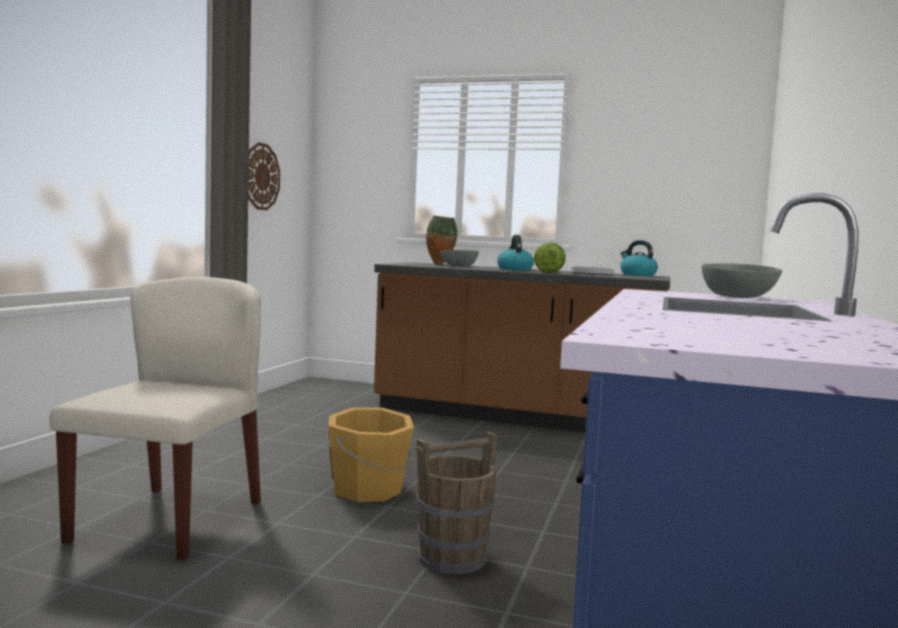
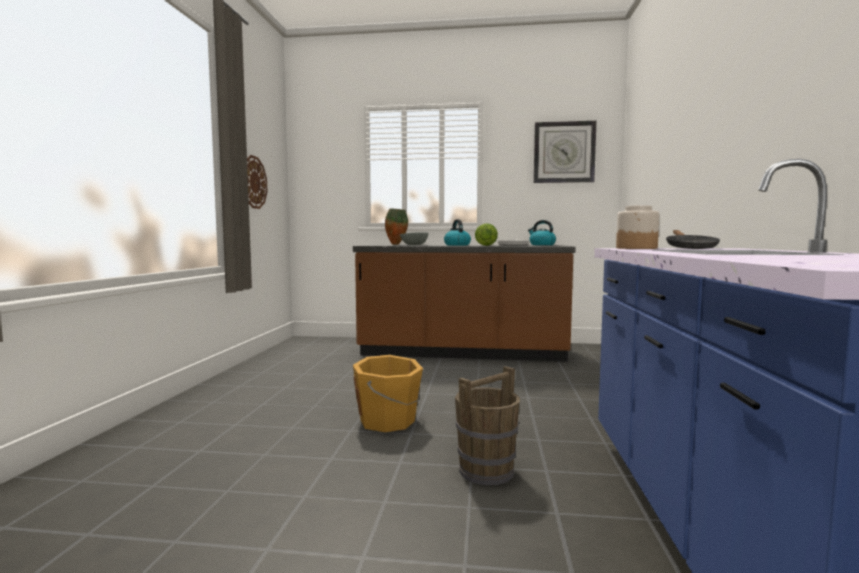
camera: 10 degrees left, 0 degrees up
(169, 520) = (235, 468): beige chair -> none
(663, 293) = (637, 248): none -> jar
(683, 145) = (564, 152): none -> wall clock
(737, 297) = (689, 248): grey bowl -> black frying pan

